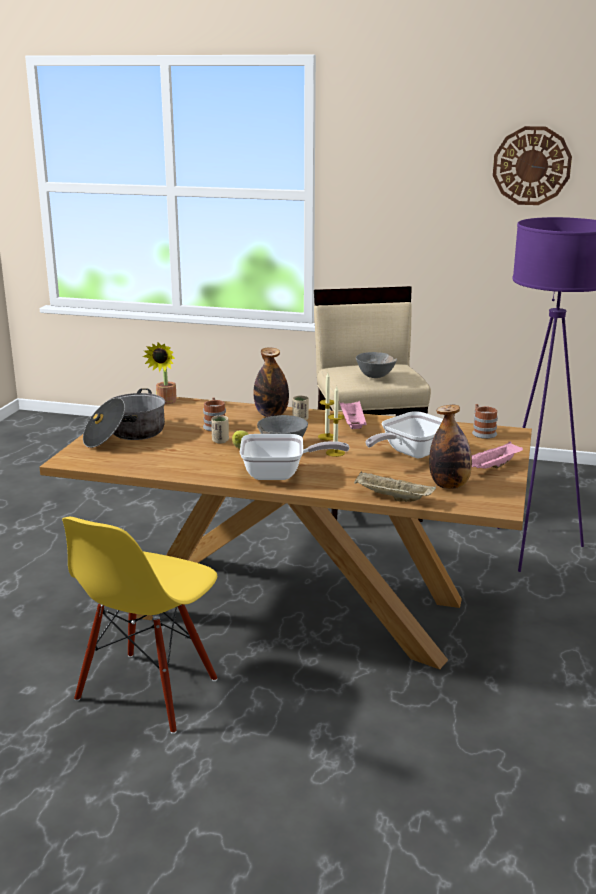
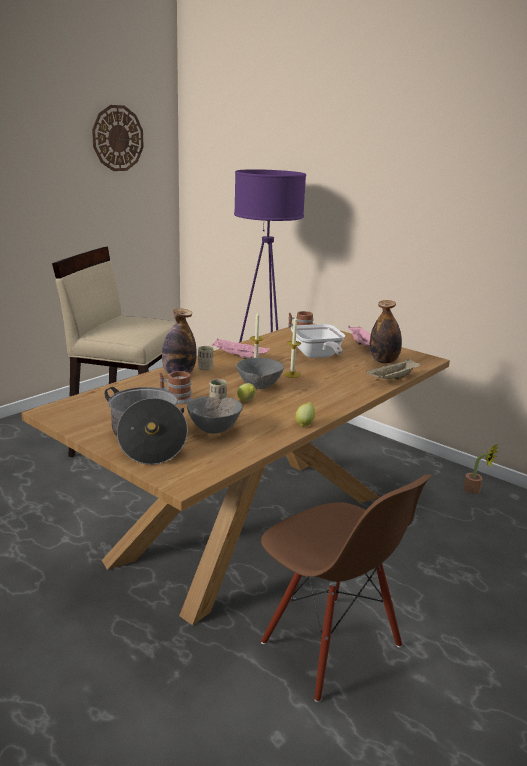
camera: 65 degrees left, 0 degrees up
(148, 691) = (330, 645): yellow chair -> brown chair
(165, 402) = (77, 405): potted plant -> potted plant (475, 490)
(216, 478) = (305, 424): none -> lemon
(280, 475) = (319, 400): frying pan -> none
(375, 377) = (143, 327): grey bowl -> grey bowl (214, 430)

